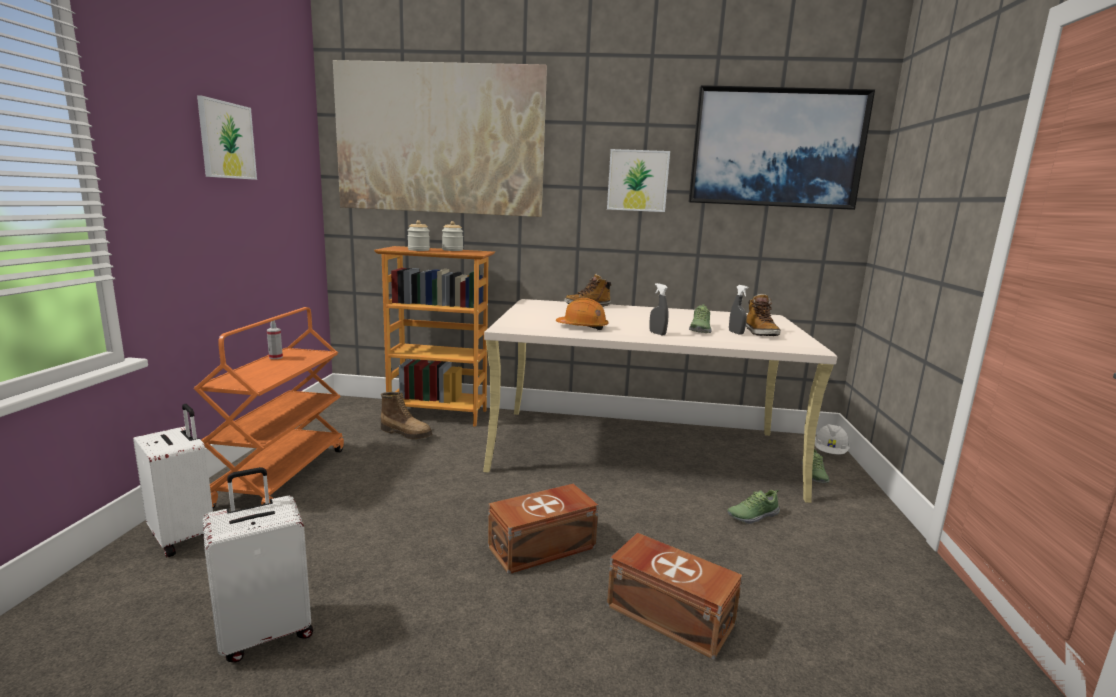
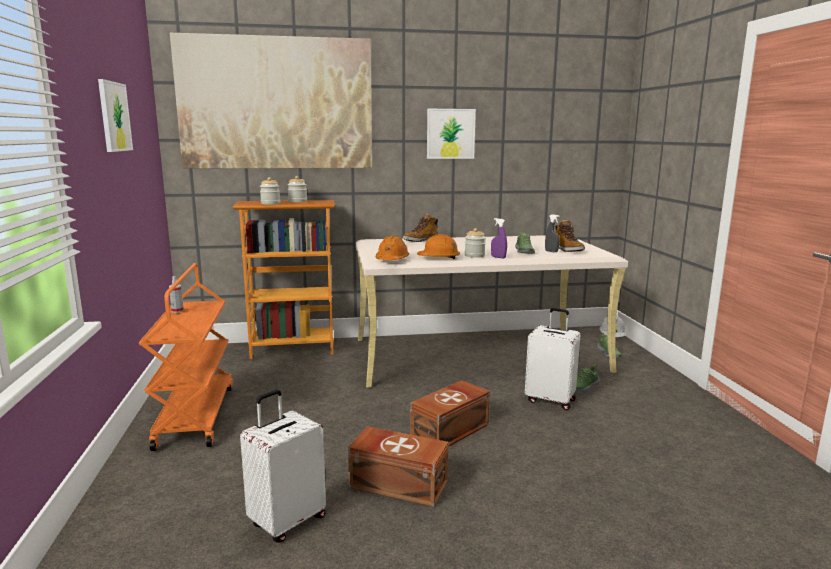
camera: 15 degrees left, 0 degrees up
(184, 536) = (151, 473): white suitcase -> white suitcase (551, 400)
(407, 433) = (278, 368): boot -> none
(524, 324) = (392, 260): none -> orange hard hat
(629, 328) = (474, 255): none -> jar
(657, 333) = (498, 257): grey spray bottle -> purple spray bottle
(669, 613) = (562, 455): brown storage box -> brown storage box (398, 483)
(776, 149) = (554, 105): picture -> none

